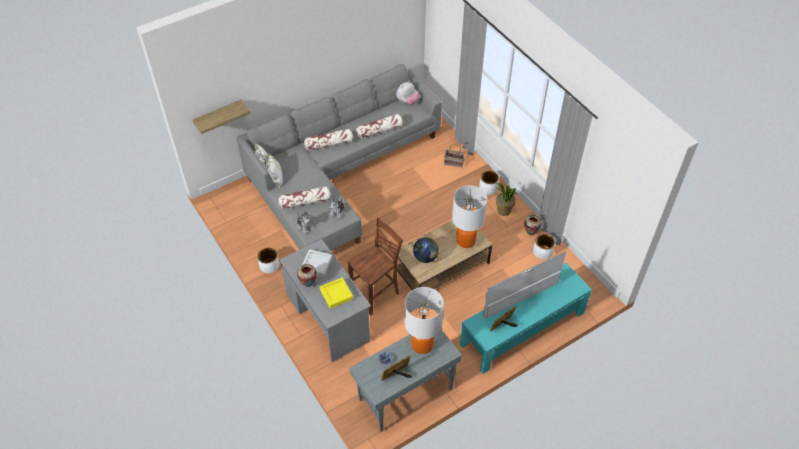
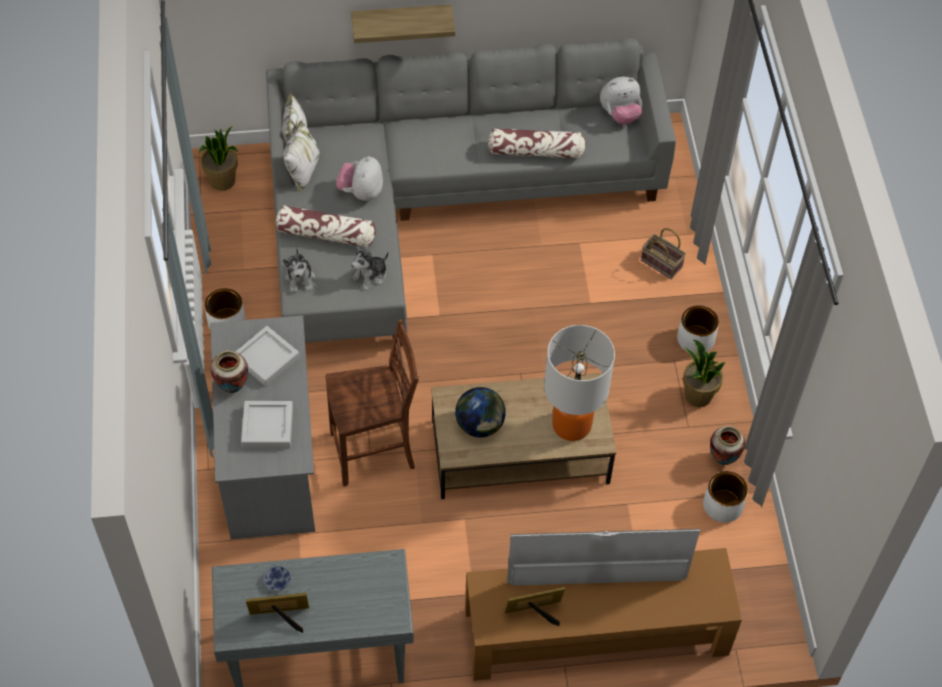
camera: 25 degrees right, 5 degrees up
(218, 116) = (237, 22): shelf -> shelf (401, 20)
(228, 203) = (223, 181): none -> potted plant
(310, 177) = (361, 192): none -> plush toy
(329, 144) = (430, 142): pillow -> none
(336, 294) = (267, 427): yellow tray -> grey tray
(422, 344) = (356, 583): table lamp -> none
(522, 328) = (595, 631): turquoise tv stand -> brown tv stand

